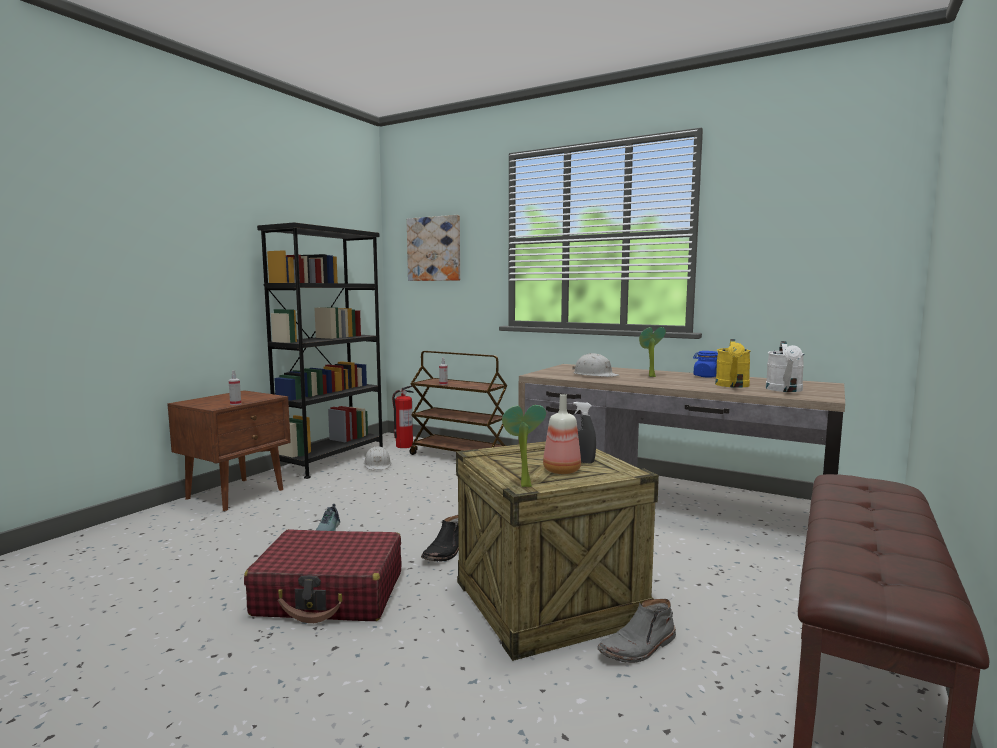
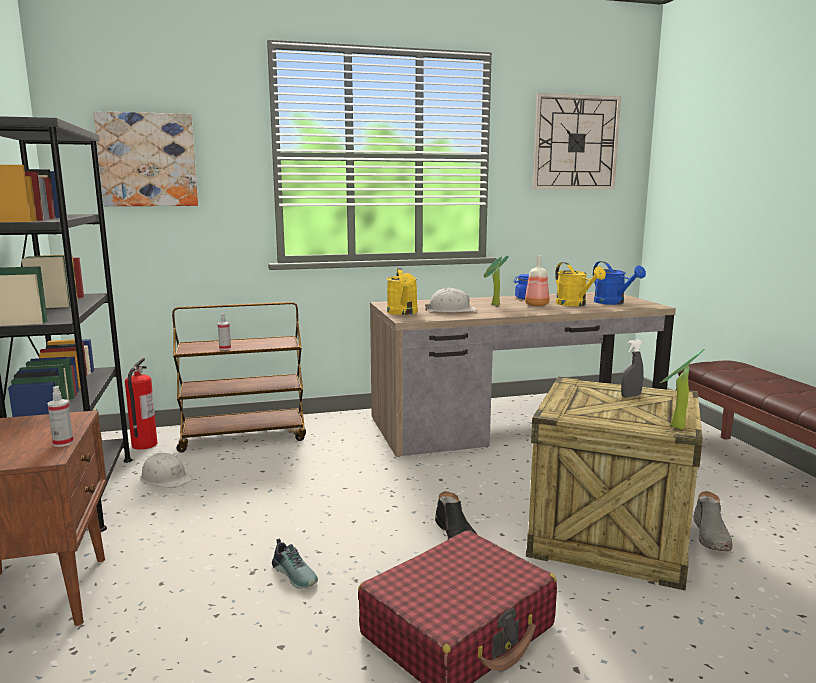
camera: 45 degrees left, 5 degrees up
(552, 371) = (403, 313): none -> yellow watering can
(562, 471) = (648, 408): bottle -> bottle (537, 305)
(785, 390) = (613, 303): white watering can -> blue watering can
(808, 208) = (575, 143): none -> wall clock

